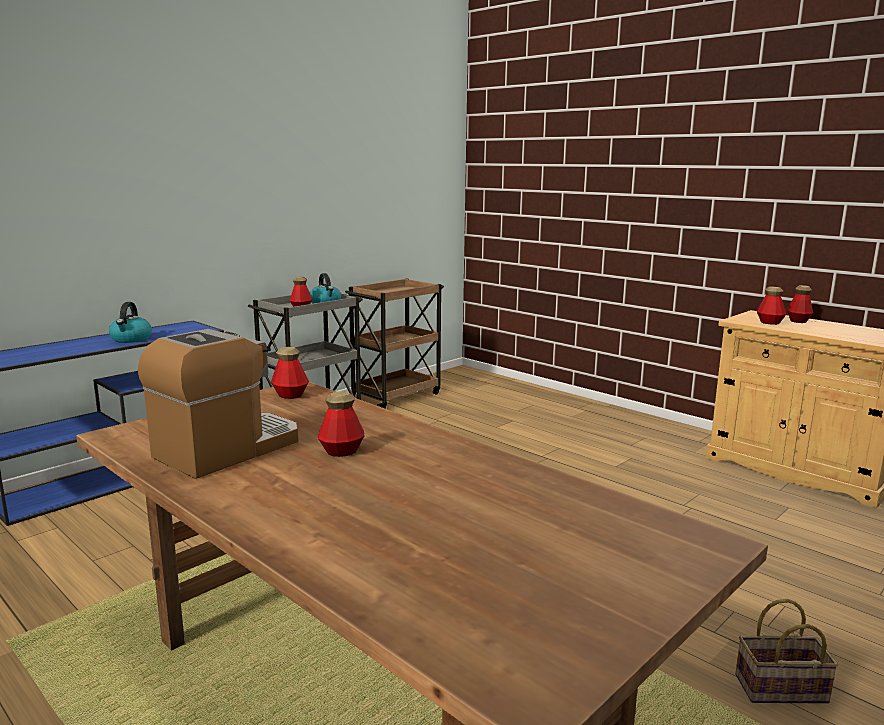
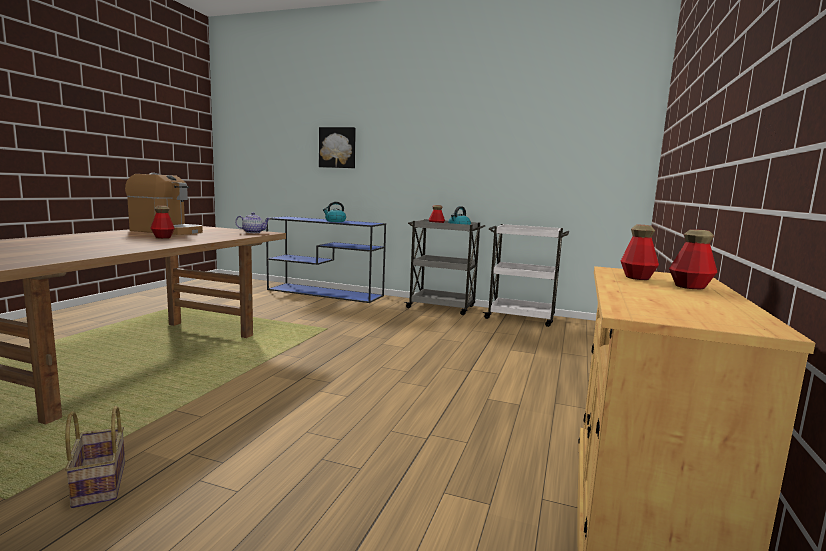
camera: 65 degrees right, 5 degrees down
(70, 194) = (337, 147): none -> picture
(290, 395) = (253, 232): bottle -> teapot
(396, 396) = (521, 318): brown cart -> white cart

